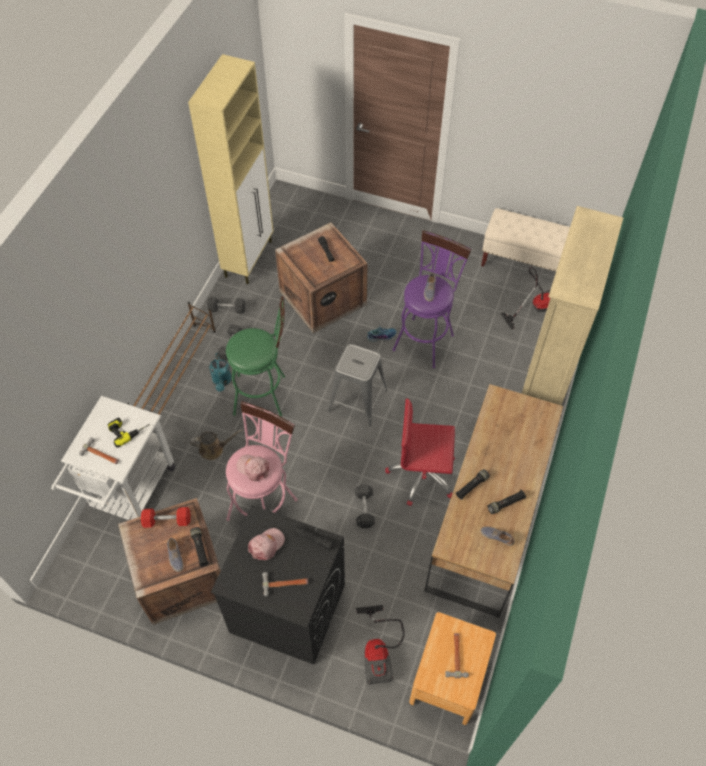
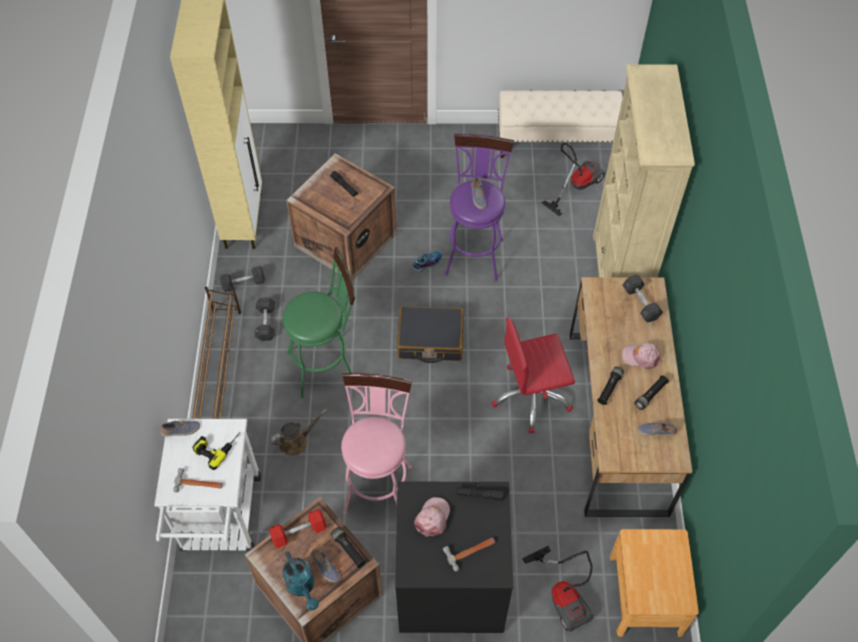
camera: 20 degrees left, 0 degrees up
(106, 408) = (181, 431): none -> shoe
(222, 381) = (273, 365): turquoise watering can -> turquoise watering can (303, 587)
(253, 468) = (374, 443): pink cap -> pink cap (641, 357)
(357, 400) = (430, 340): grey stool -> black suitcase
(364, 509) = (487, 453): grey dumbbell -> grey dumbbell (640, 303)
(456, 656) = (658, 567): hammer -> none

